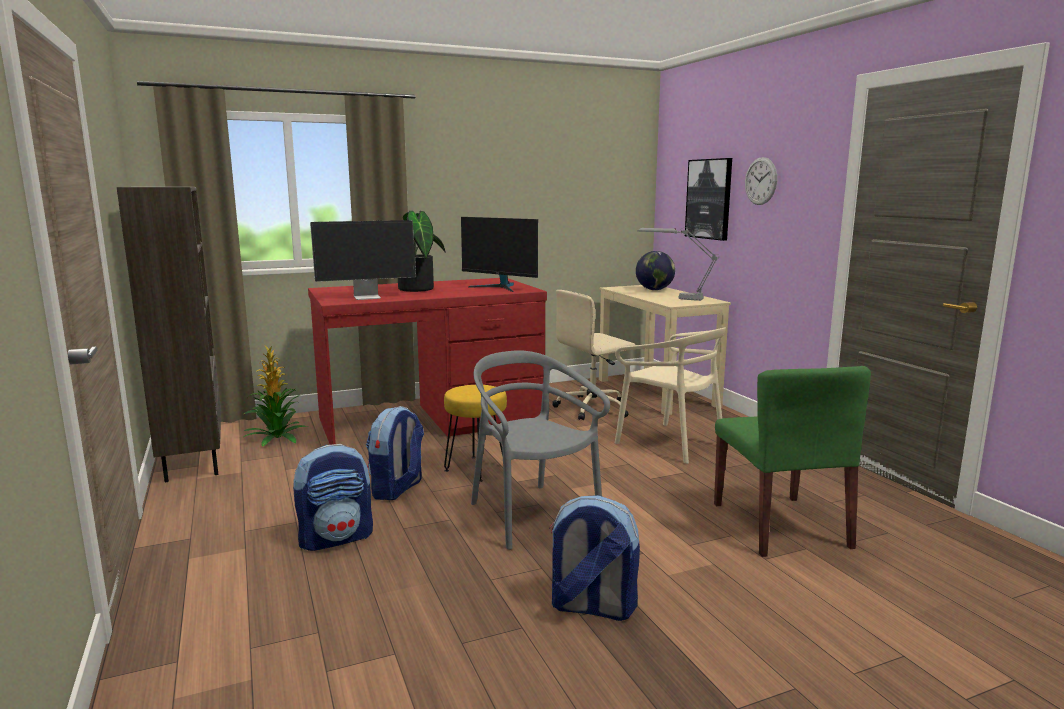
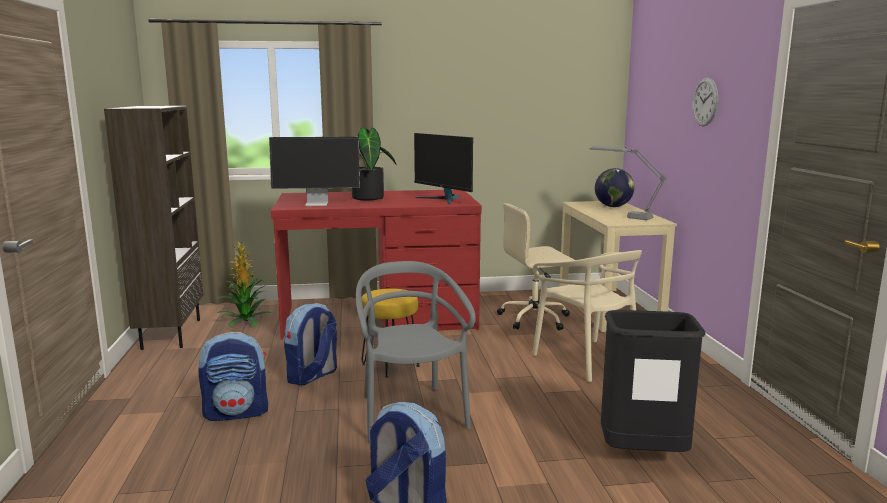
camera: 15 degrees right, 0 degrees up
(709, 199) = (665, 118): picture -> none
(780, 525) = (642, 455): green chair -> black trash can

